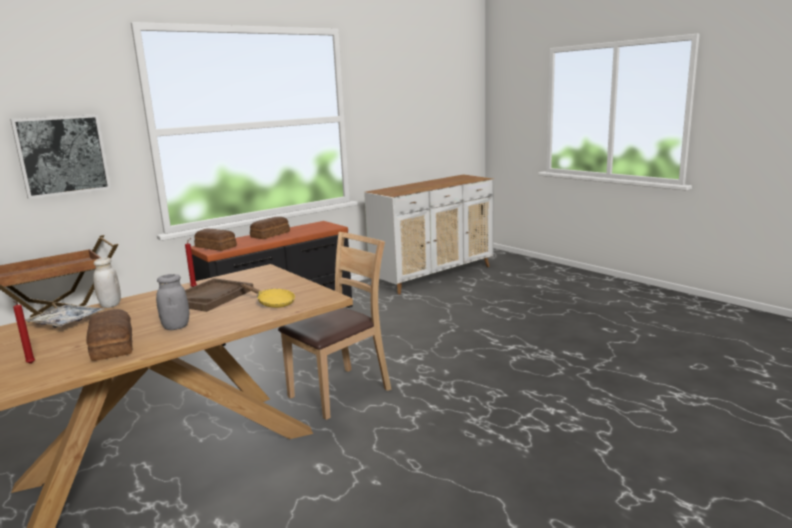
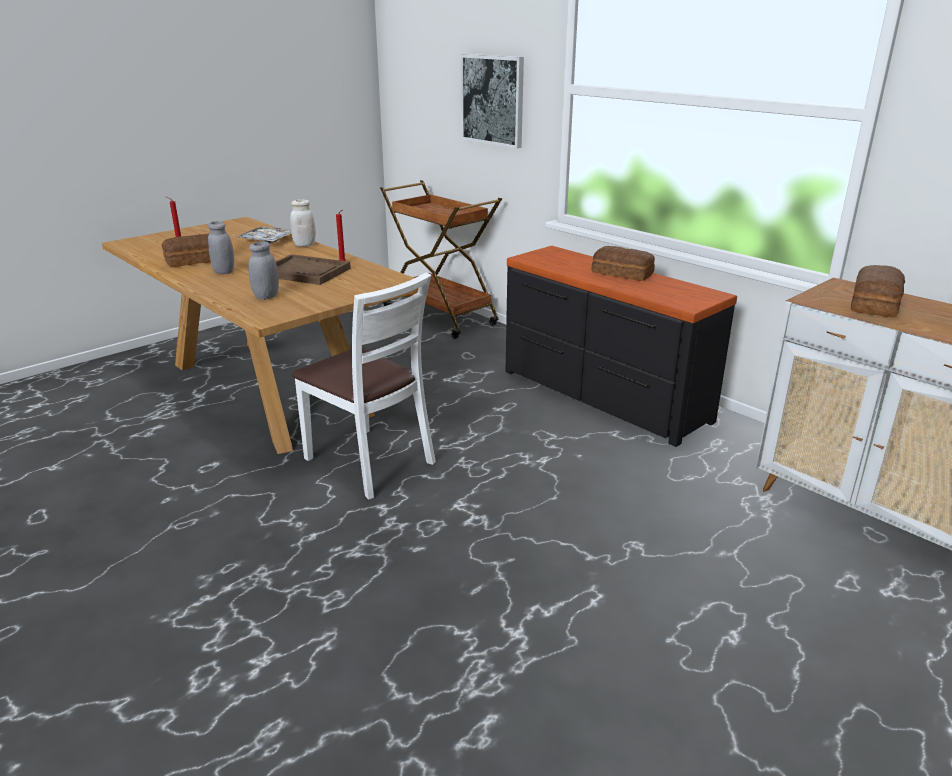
camera: 85 degrees right, 10 degrees up
(216, 246) = (551, 256): bread -> bread (876, 303)
(273, 303) = (266, 296): yellow frying pan -> grey jar
(340, 392) = (369, 462): brown chair -> white chair

